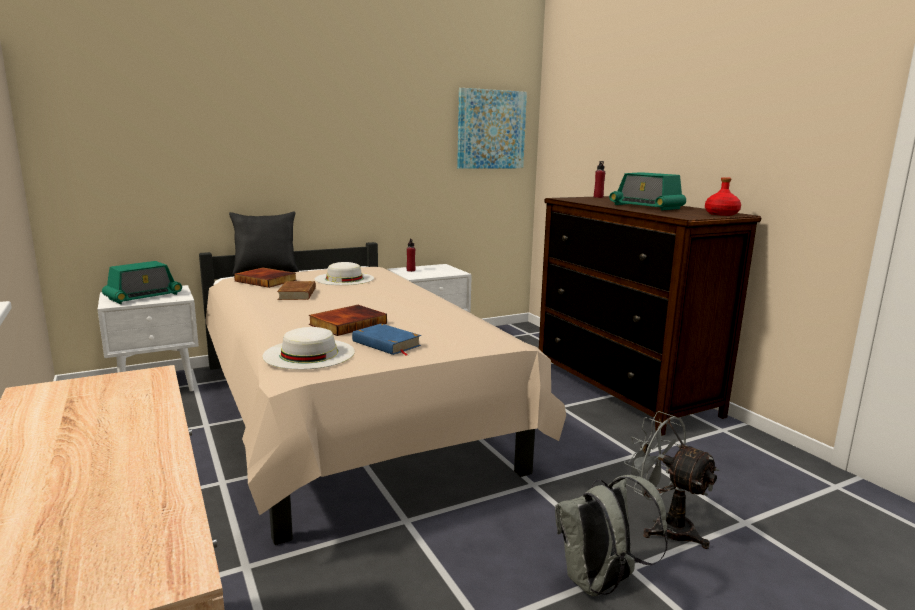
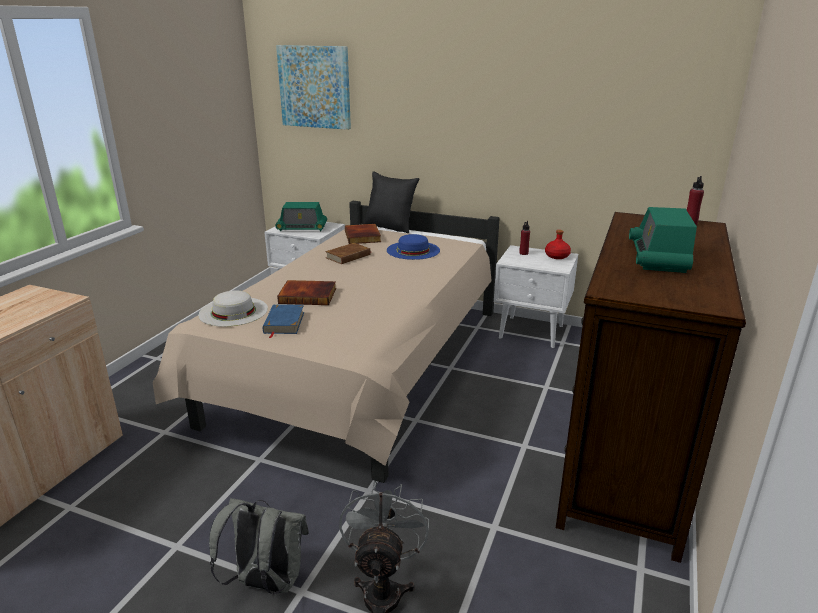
camera: 50 degrees right, 10 degrees up
(344, 278) = (413, 250): white hat -> blue hat
(491, 129) = (659, 106): picture -> picture (315, 87)
(721, 214) = (693, 299): red bottle -> red bottle (557, 256)

